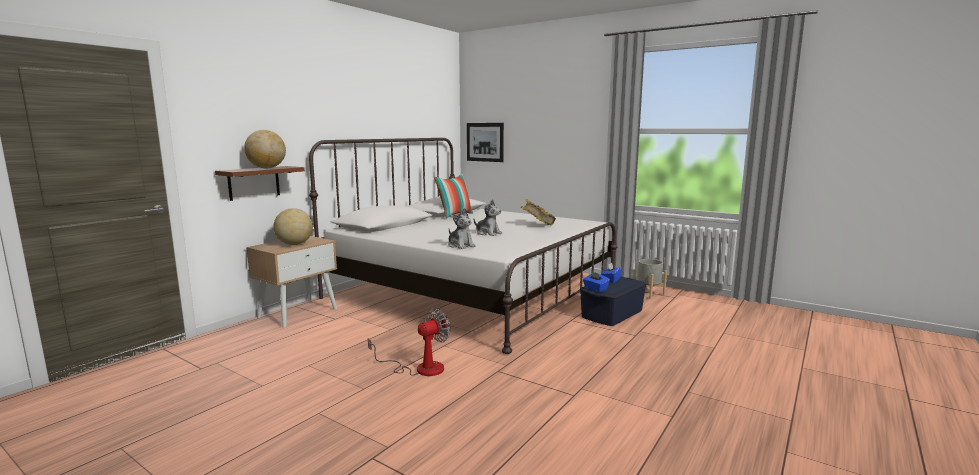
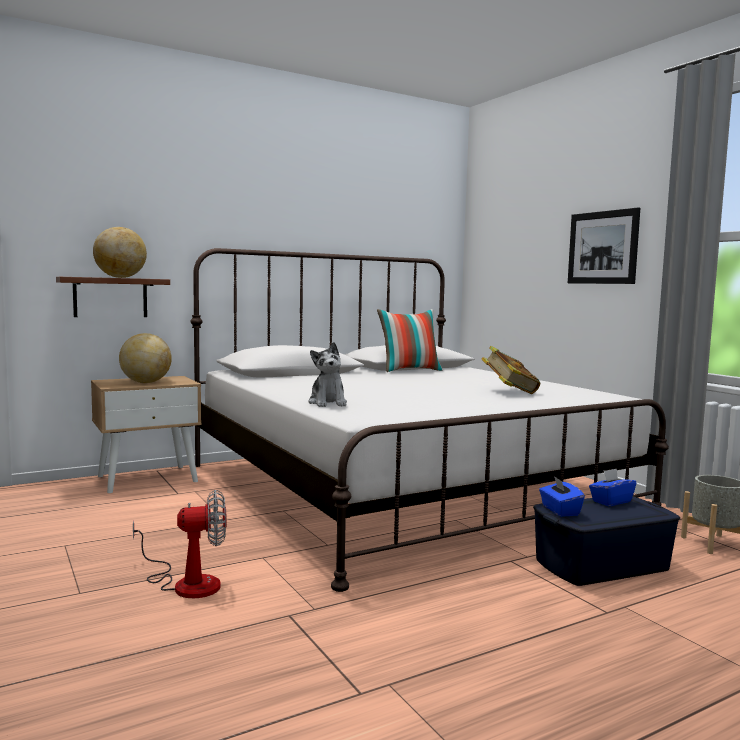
camera: 25 degrees right, 5 degrees down
(485, 142) = (492, 267): picture -> picture (602, 247)
(488, 233) = (405, 393): plush toy -> none

